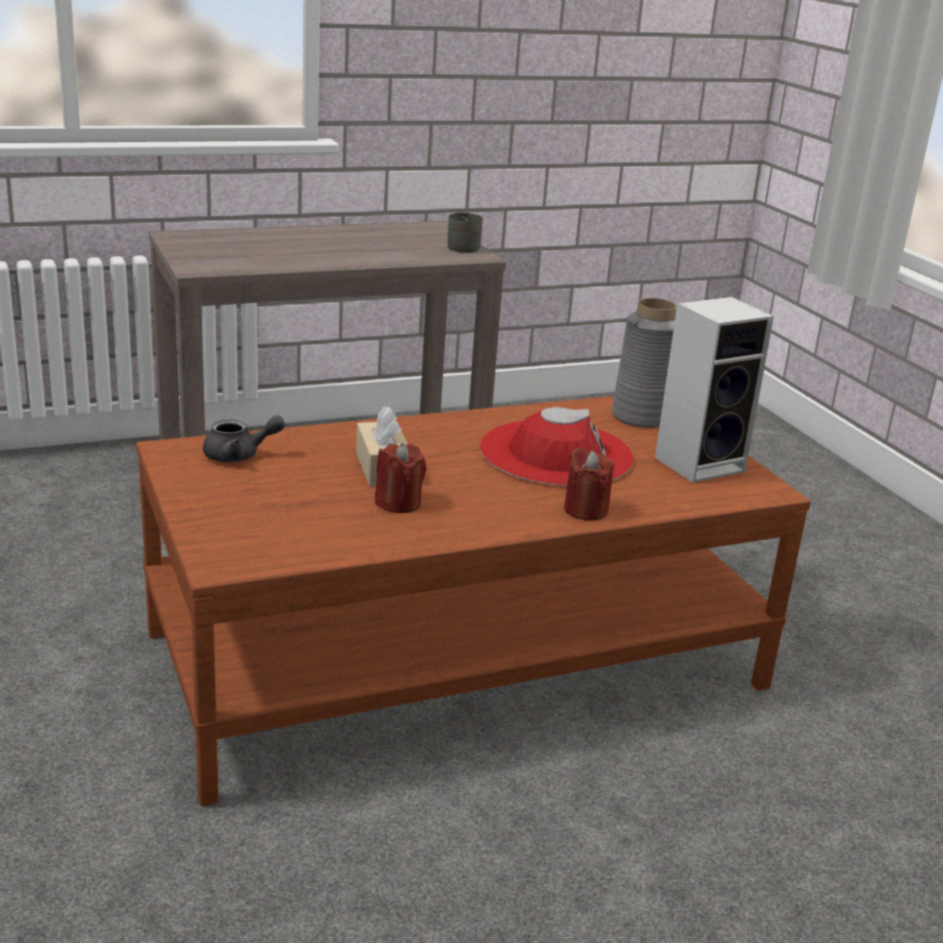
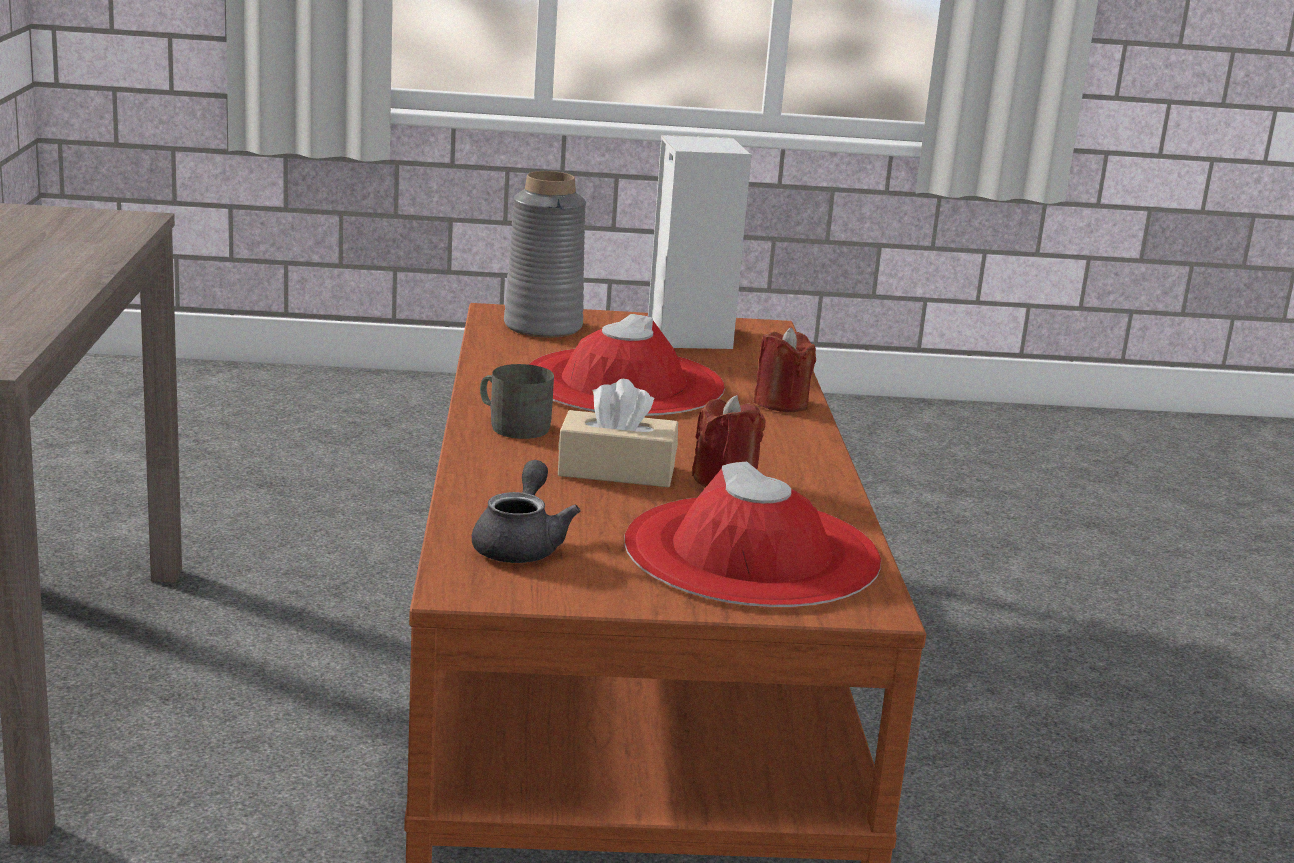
camera: 70 degrees left, 5 degrees down
(280, 521) = (751, 552): none -> red hat
(465, 247) = (75, 215): grey mug -> grey mug (513, 426)

